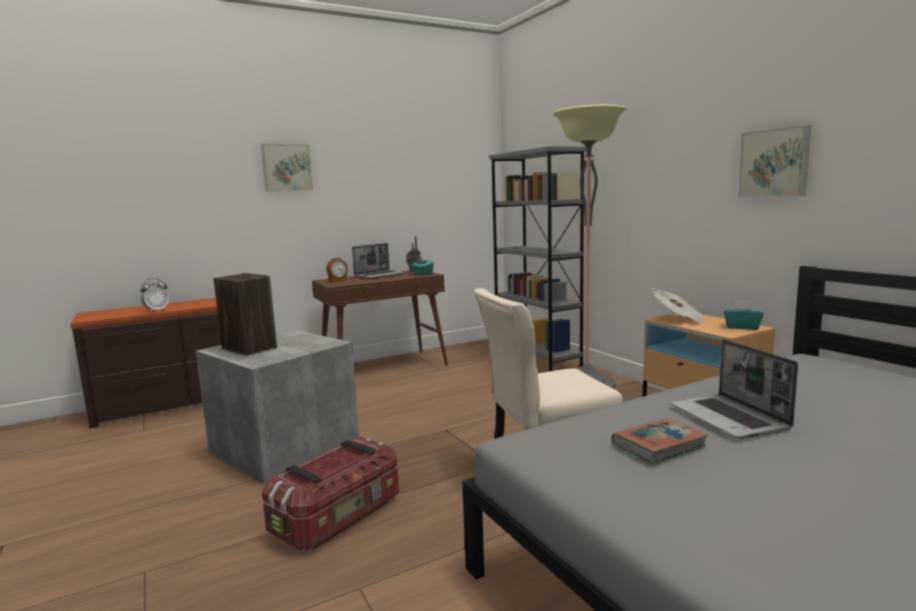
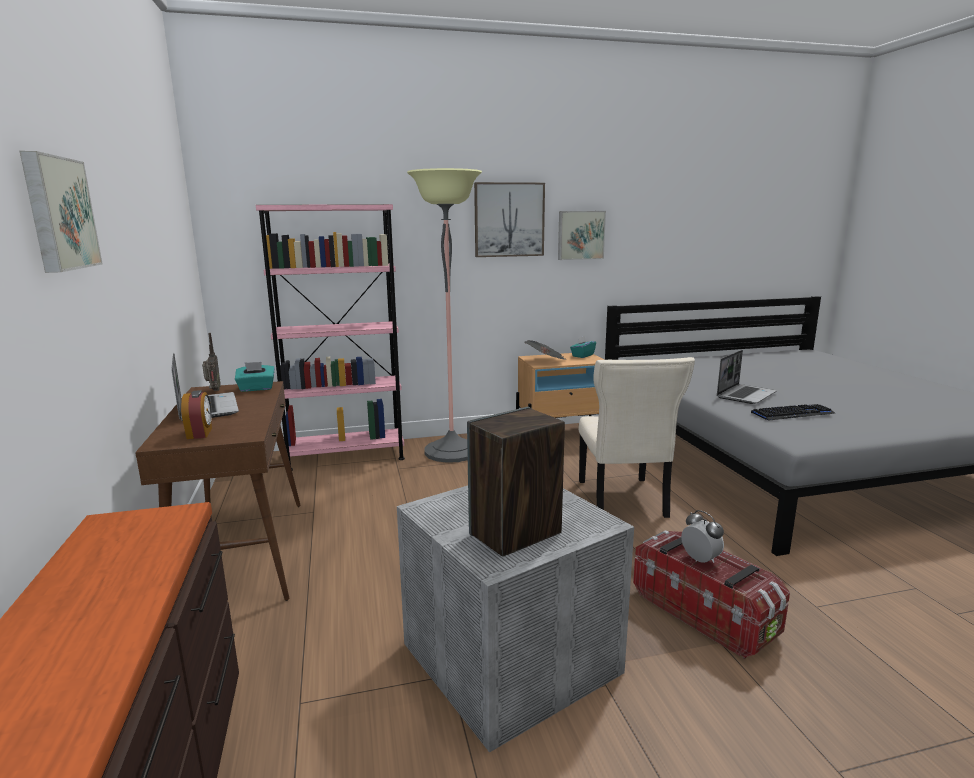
camera: 75 degrees left, 5 degrees up
(156, 310) = (117, 647): alarm clock -> alarm clock (700, 560)
(537, 358) = (346, 456): grey bookcase -> pink bookcase
(658, 445) = (792, 413): book -> keyboard
(689, 150) = (509, 220): none -> picture
(730, 418) = (745, 395): laptop -> laptop turned 45 degrees counterclockwise

